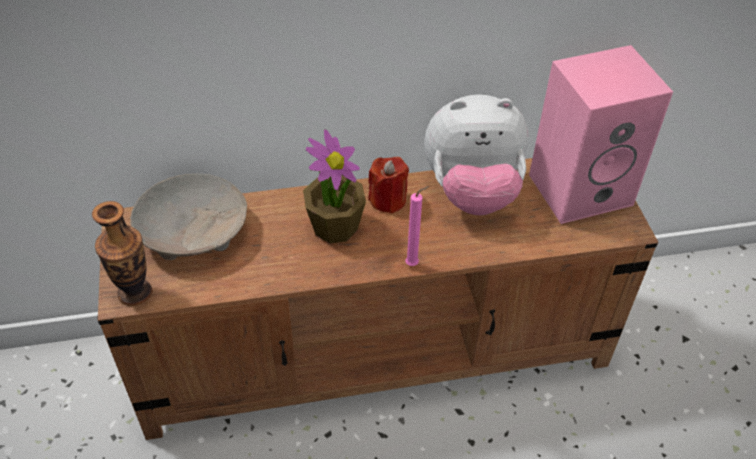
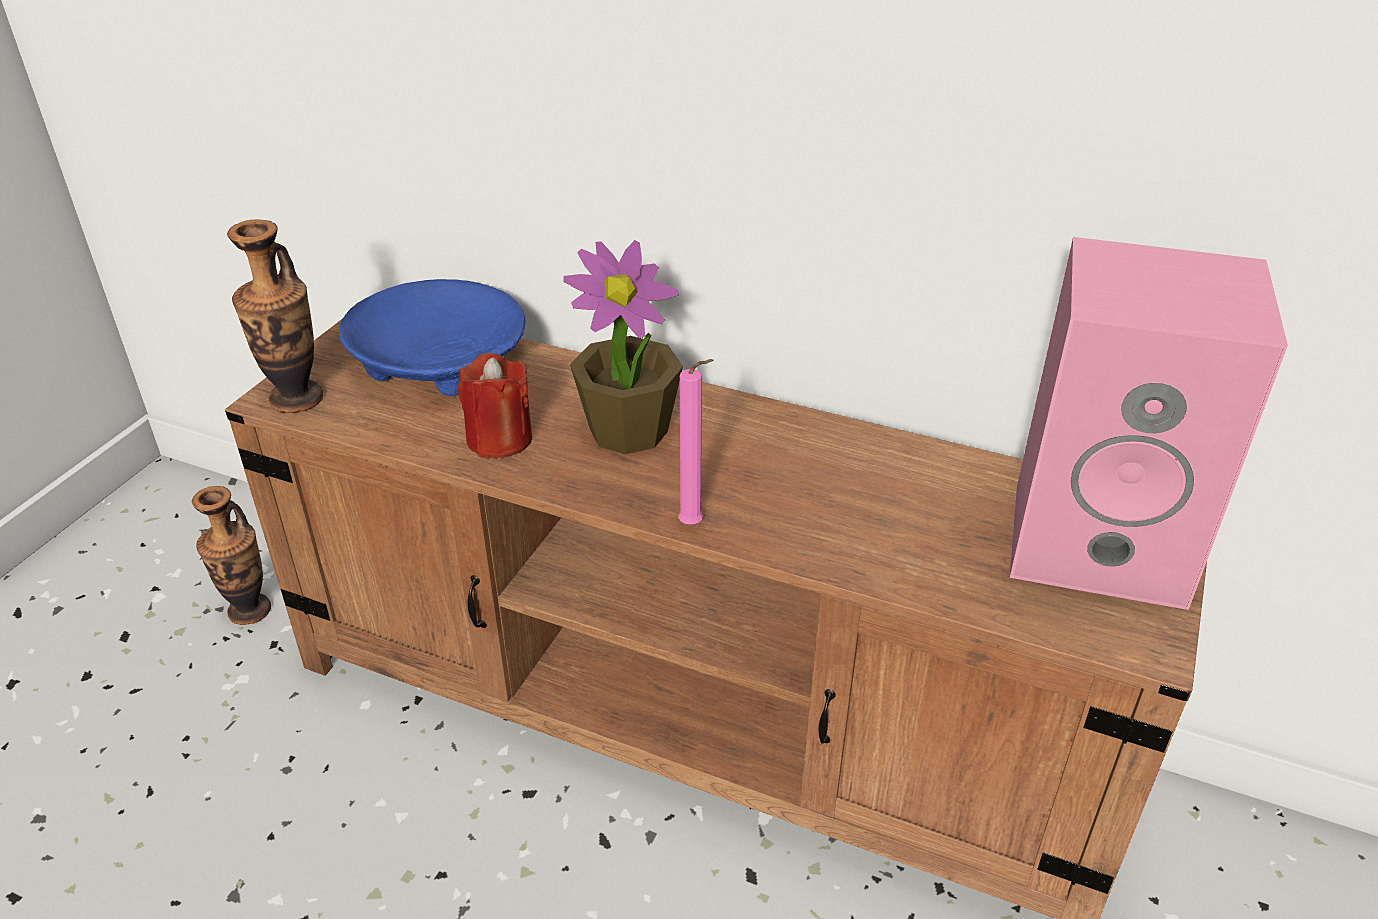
camera: 35 degrees right, 10 degrees down
(78, 426) = (249, 610): none -> vase
(192, 231) = (439, 361): beige bowl -> blue bowl
(388, 200) = (742, 428): red candle -> red candle (499, 439)
(472, 193) = (889, 471): plush toy -> none

